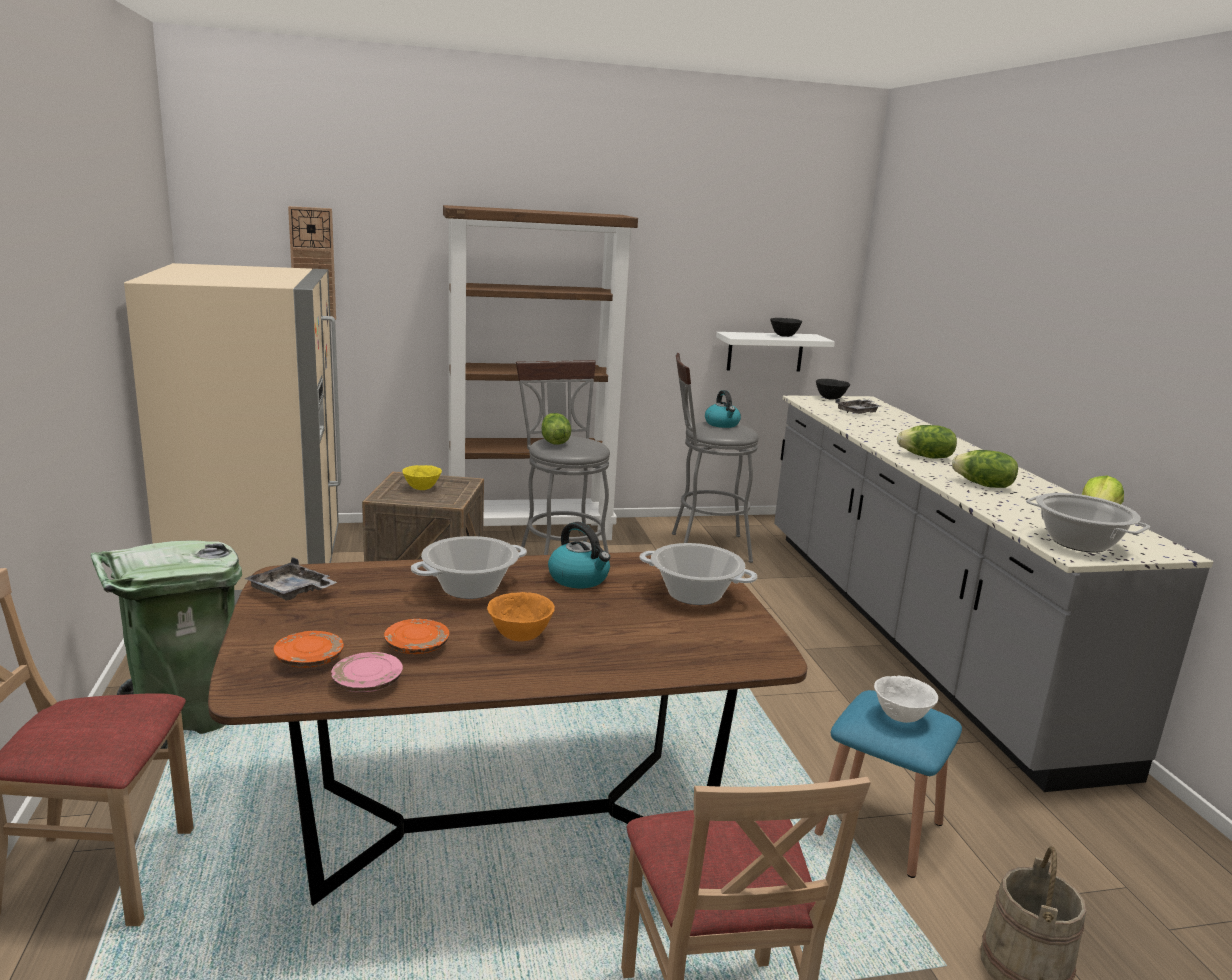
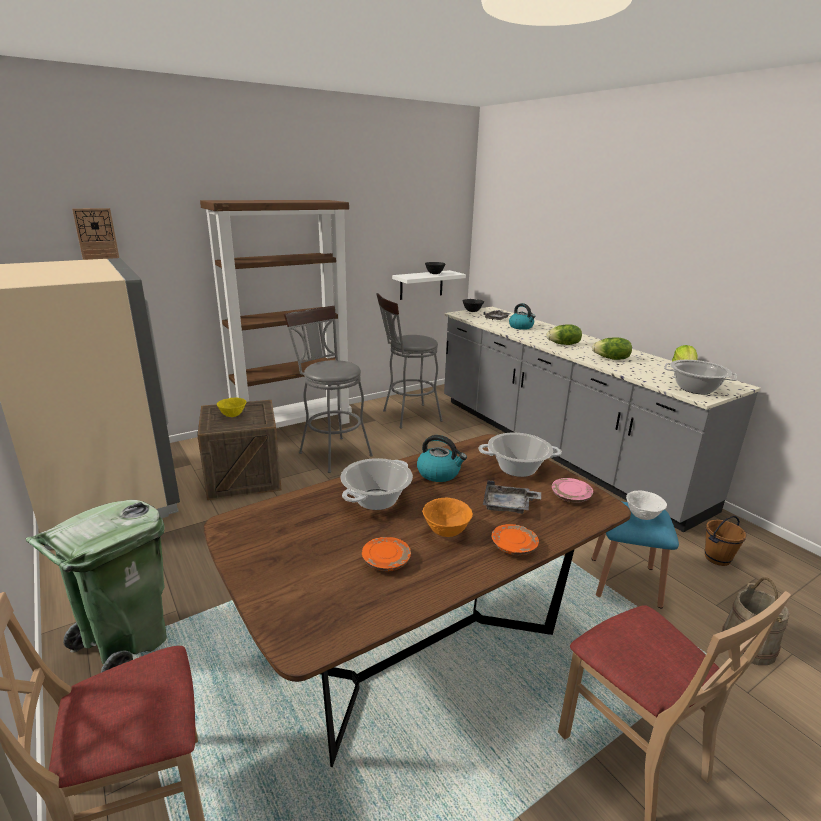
camera: 20 degrees left, 5 degrees up
(291, 592) = (249, 537): grey tray -> grey tray (508, 506)
(309, 659) = (319, 597): orange plate -> orange plate (513, 546)
(367, 683) = (381, 606): pink plate -> pink plate (571, 496)
(554, 442) = (322, 367): lettuce -> none
(722, 424) = (412, 336): kettle -> kettle (521, 327)
(1075, 841) = (717, 558): none -> brown bucket

